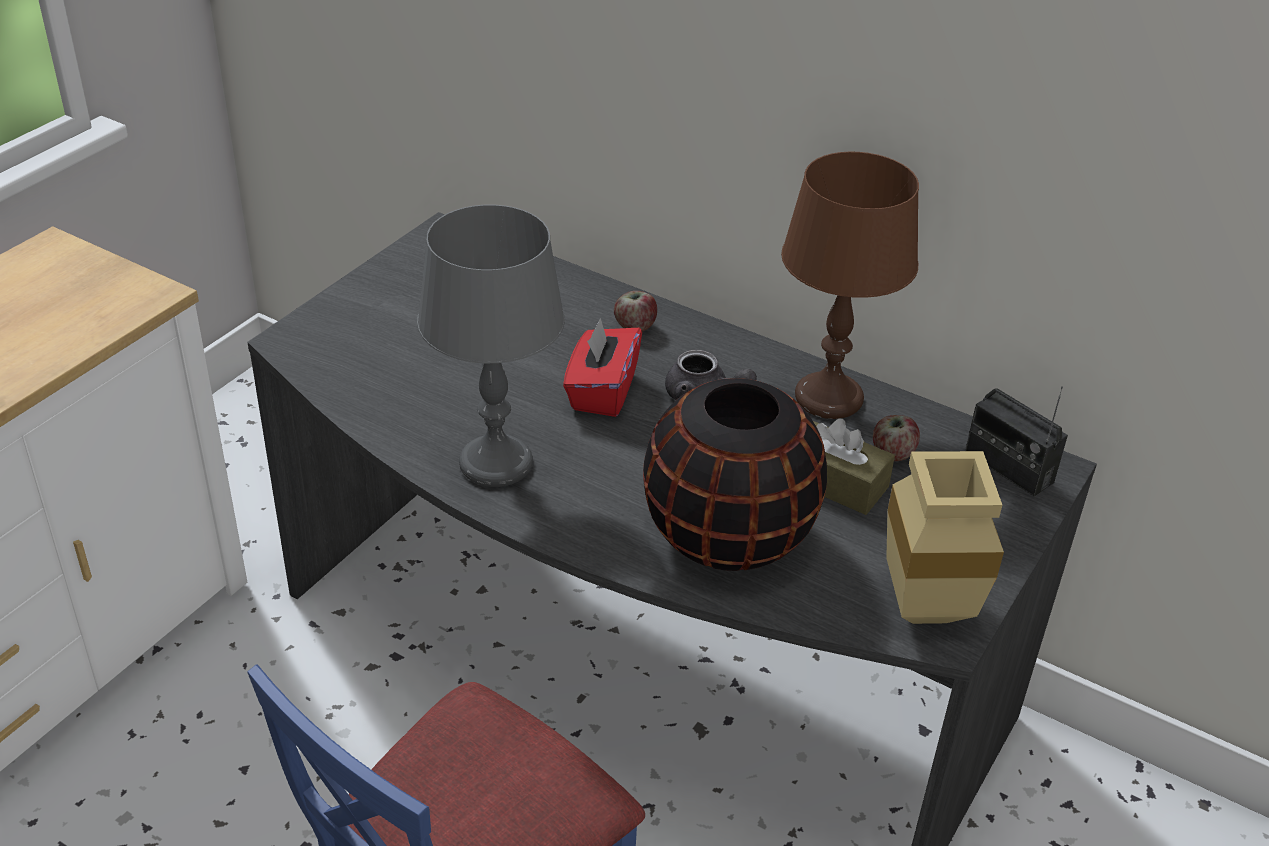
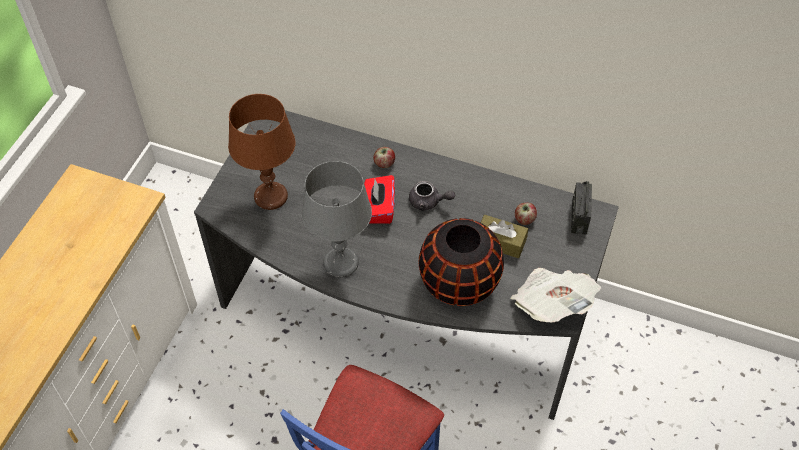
camera: 10 degrees left, 15 degrees up
(829, 397) = (488, 191): brown table lamp -> brown table lamp (271, 196)
(920, 606) = (551, 304): beige vase -> newspaper
(1008, 467) = (579, 217): radio -> radio turned 60 degrees clockwise

